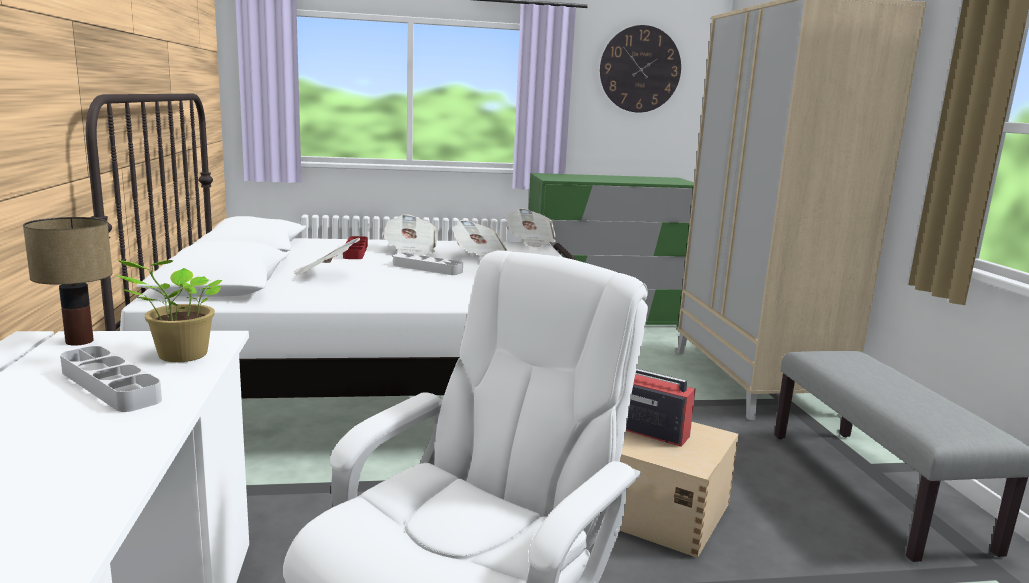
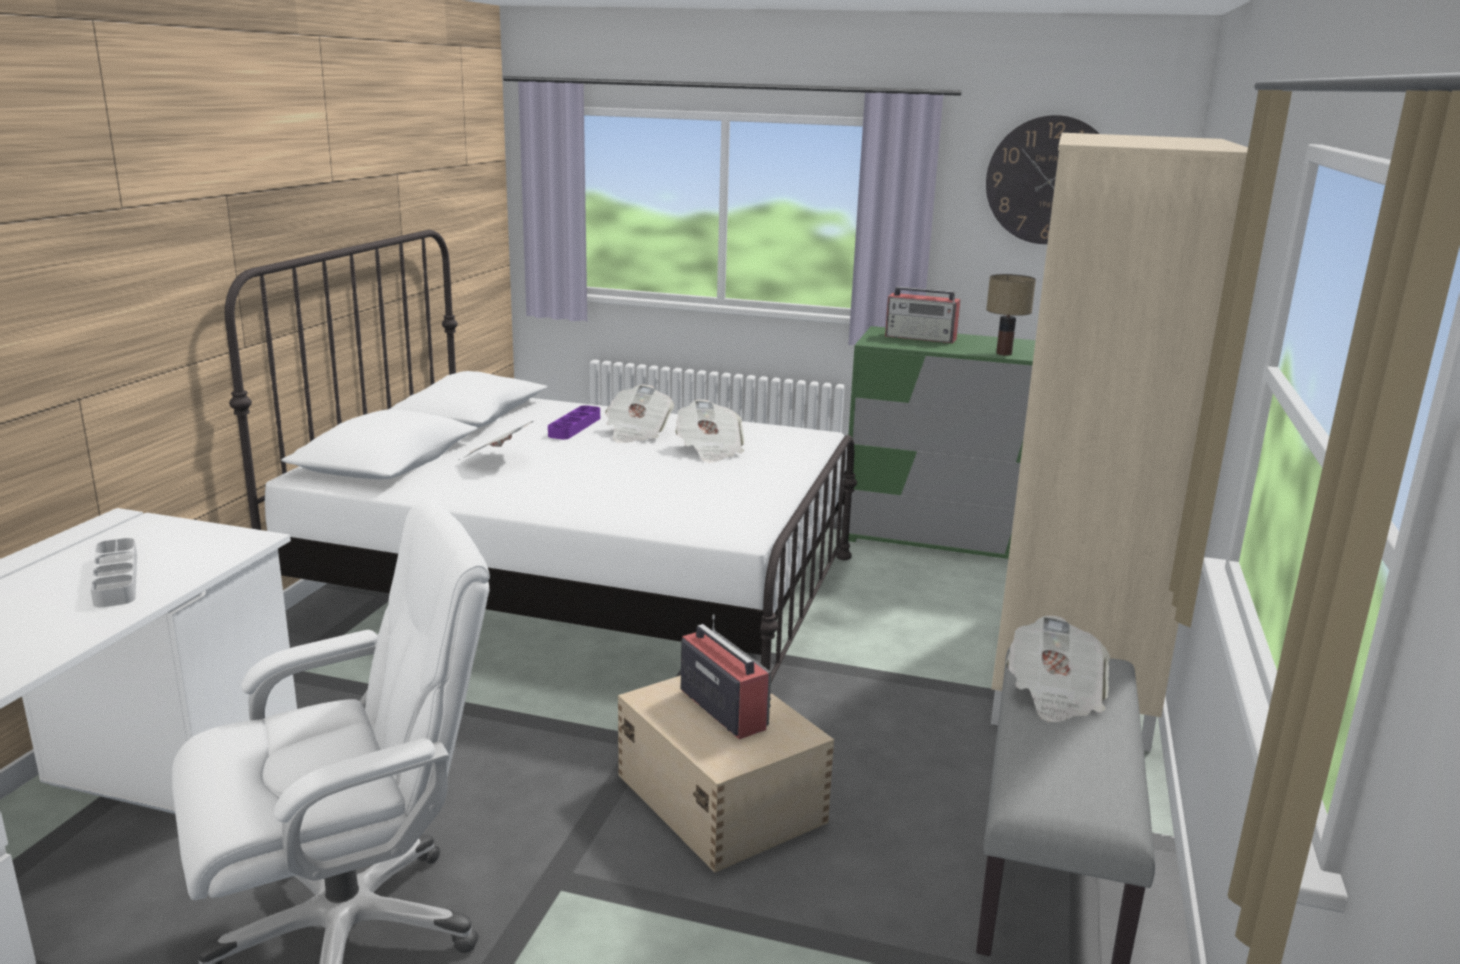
camera: 25 degrees right, 5 degrees up
(78, 342) = (146, 527): table lamp -> table lamp (1003, 353)
(179, 356) = (199, 556): potted plant -> none
(355, 251) = (574, 427): red tray -> purple tray
(427, 268) = (621, 462): grey tray -> none
(530, 242) = (810, 430): newspaper -> newspaper (1054, 695)
(575, 176) = (921, 338): none -> radio

